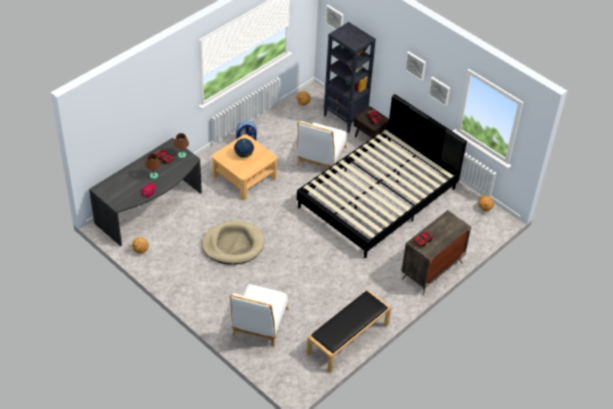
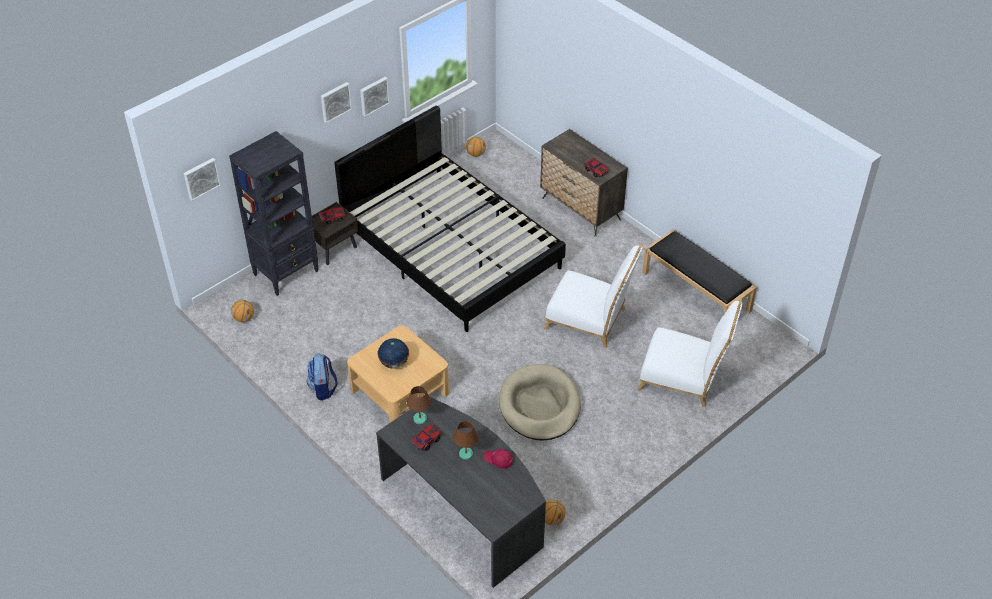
camera: 85 degrees left, 0 degrees up
(320, 158) = (369, 303): white chair -> white chair (590, 320)

